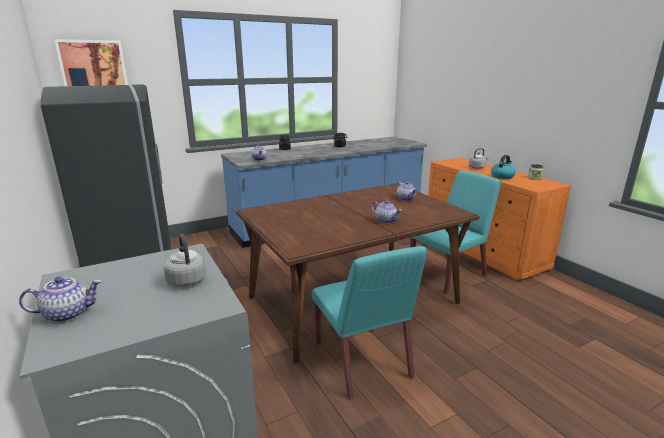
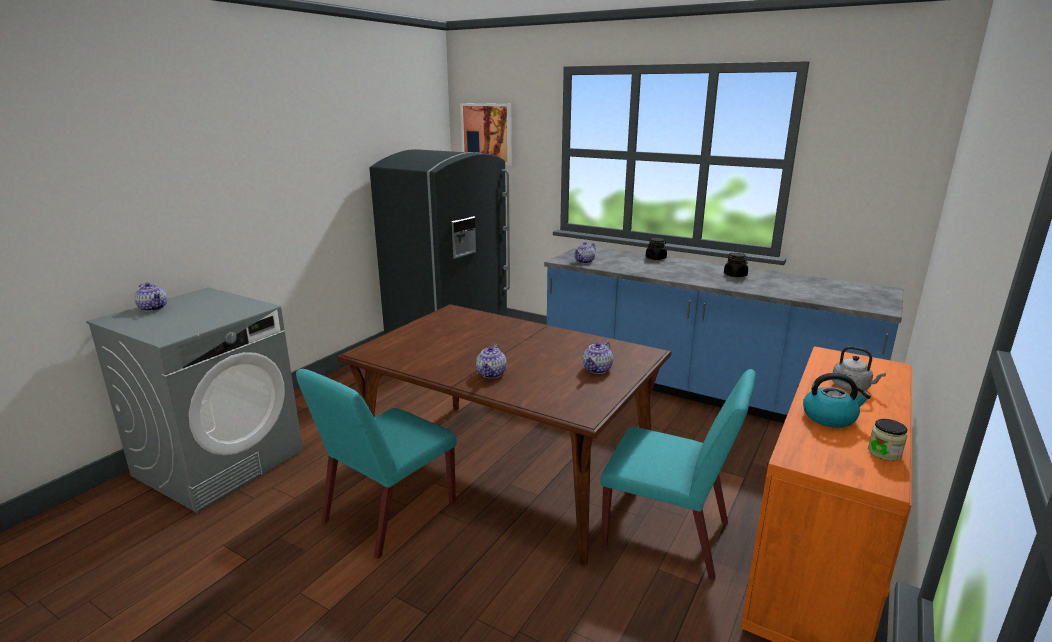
camera: 60 degrees right, 0 degrees up
(186, 280) = (207, 319): grey kettle -> none

